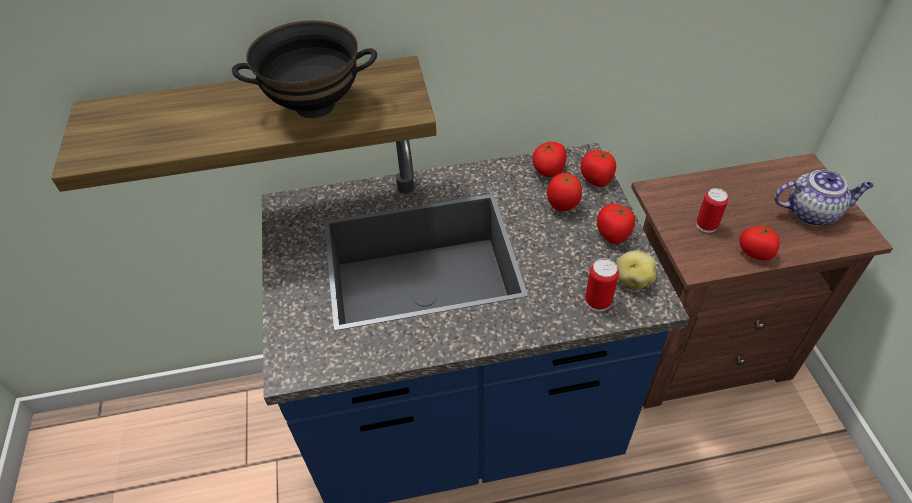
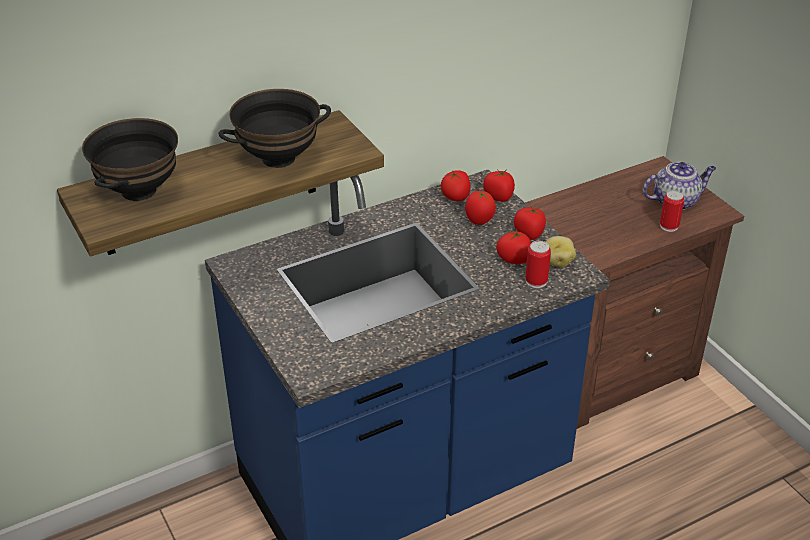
camera: 20 degrees left, 10 degrees down
(146, 120) = (138, 191): none -> black bowl
(706, 225) = (594, 225): can -> can (669, 226)
(755, 252) = (640, 238): tomato -> tomato (514, 259)

